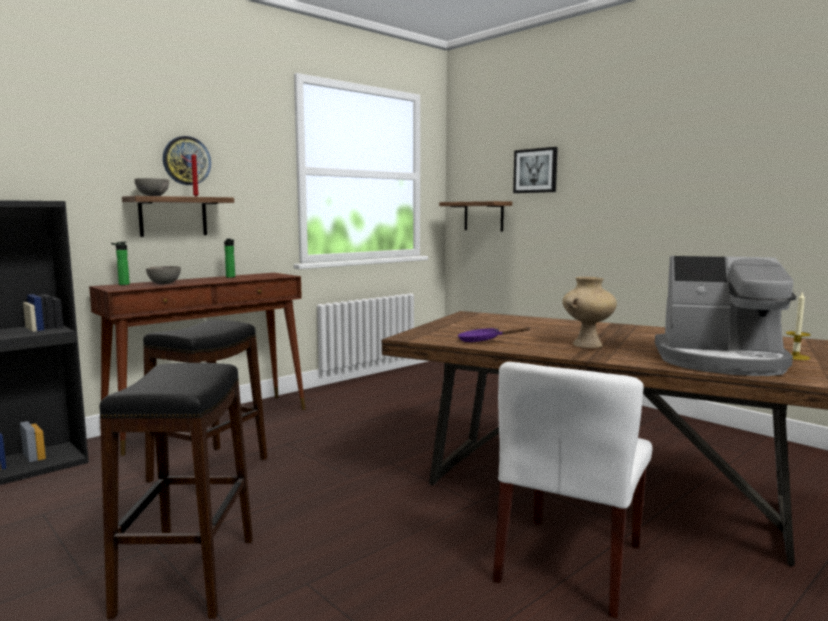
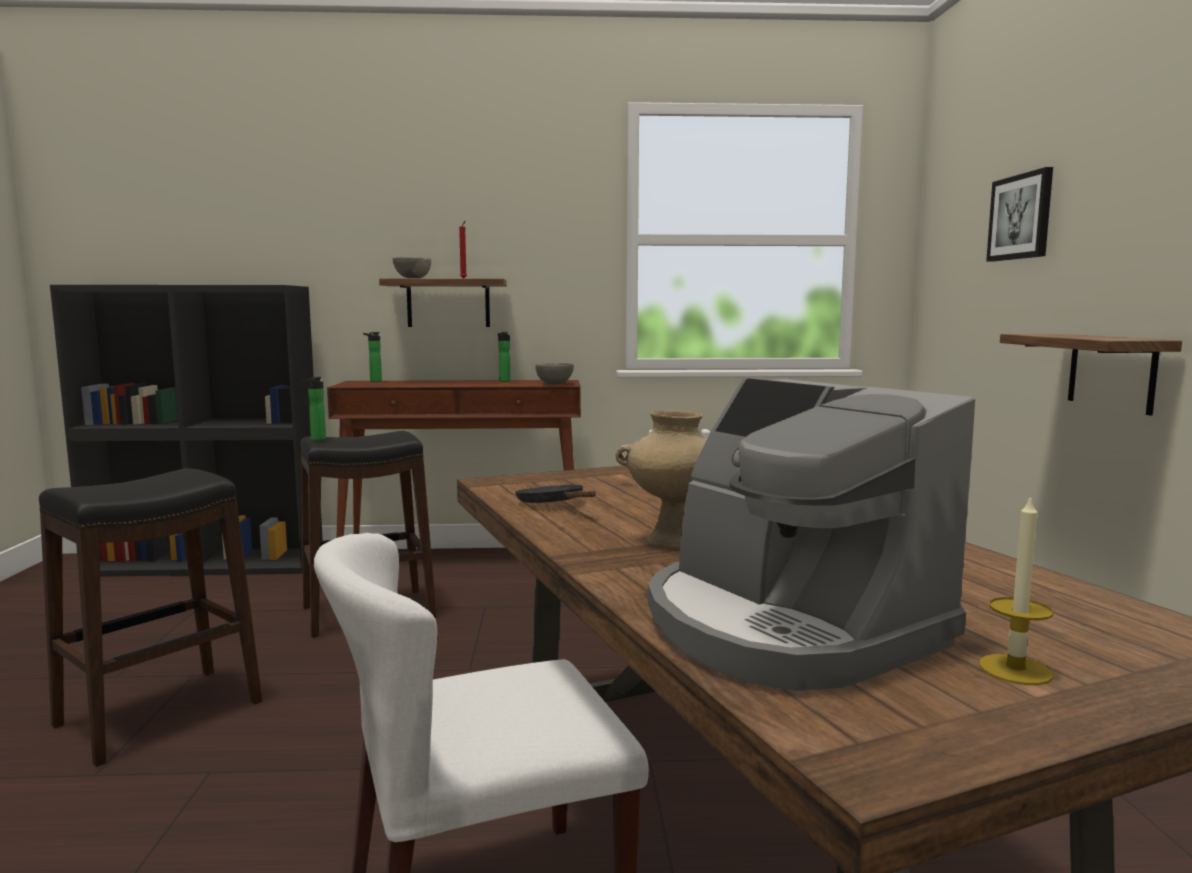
camera: 40 degrees right, 0 degrees up
(164, 284) = (408, 383): grey bowl -> grey bowl (555, 384)
(179, 333) = (316, 439): none -> bottle
(186, 160) = (467, 234): wall clock -> none
(483, 216) = (953, 305): shelf -> shelf (1111, 372)
(483, 341) = (553, 504): purple frying pan -> black frying pan

